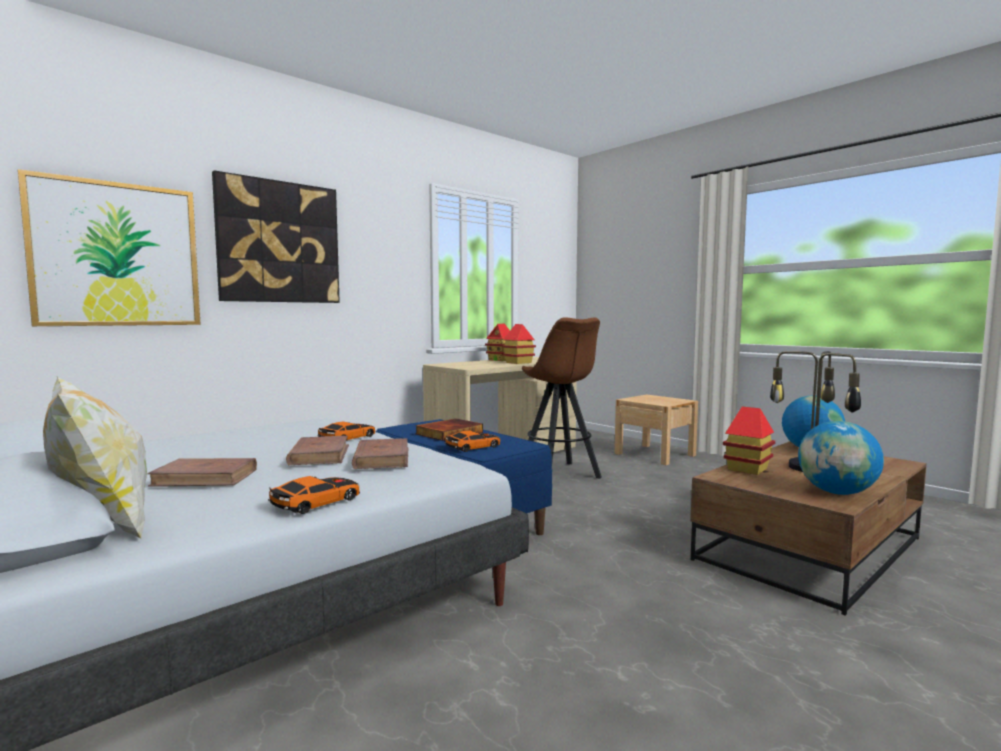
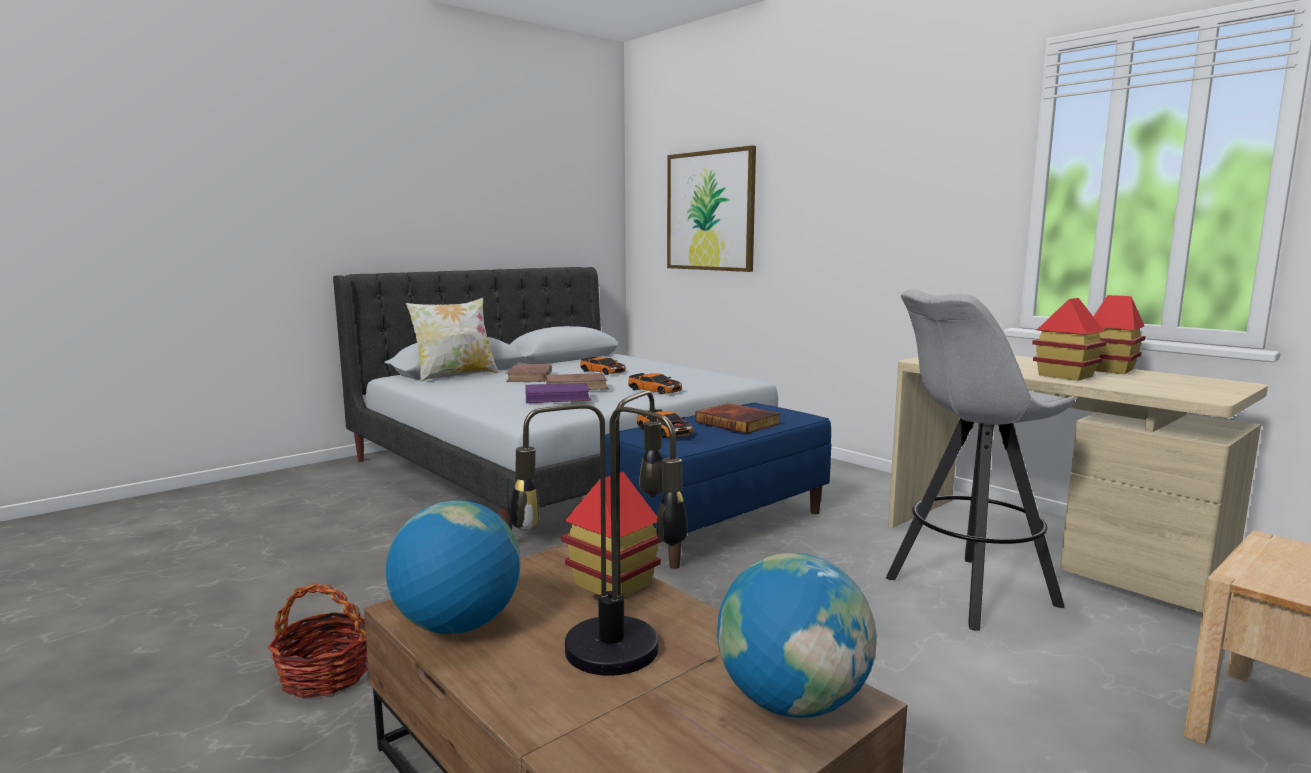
camera: 90 degrees right, 5 degrees up
(279, 242) = (821, 182): picture -> none
(316, 501) = (461, 396): toy car -> toy car (603, 371)
(382, 458) = (557, 397): brown book -> purple book
(559, 474) = (966, 592): brown stool -> grey stool
(796, 661) = (324, 675): none -> basket

